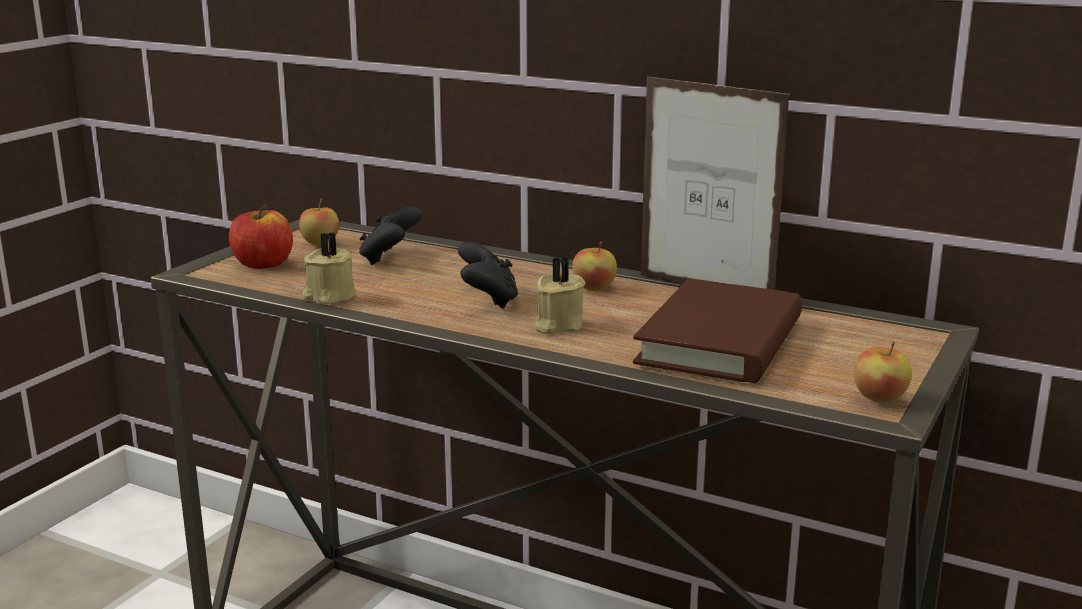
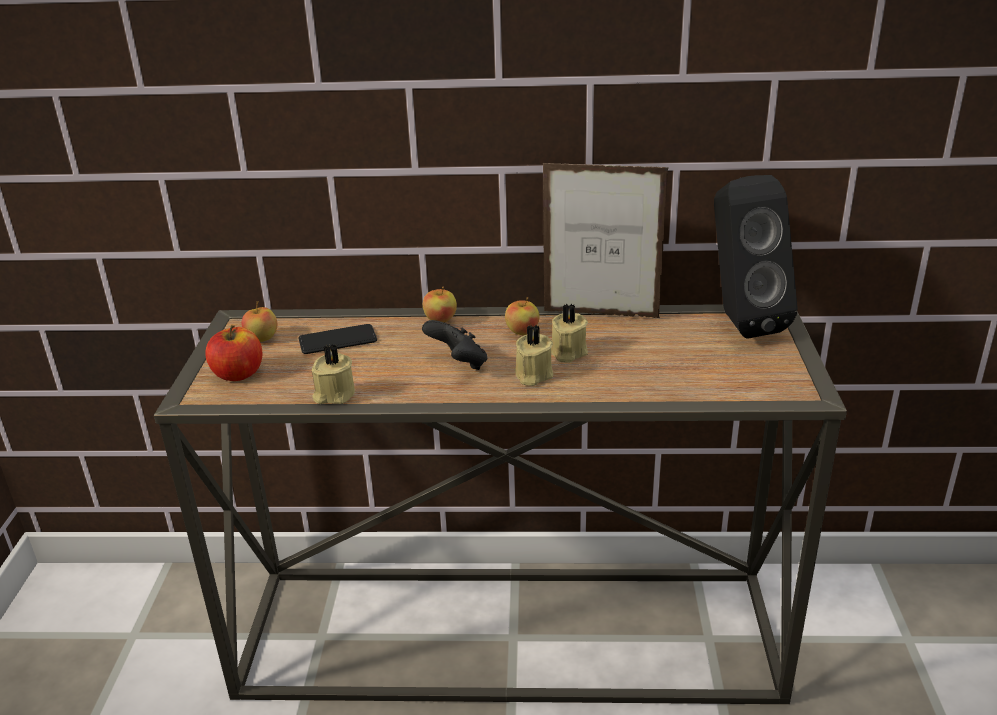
camera: 25 degrees left, 10 degrees up
(390, 258) = (338, 340): black game controller -> phone
(623, 315) = (567, 352): none -> beige candle
(720, 341) = (656, 360): brown book -> none
(877, 329) = (739, 322): none -> black speaker
(879, 398) = (795, 383): apple -> apple (440, 320)

